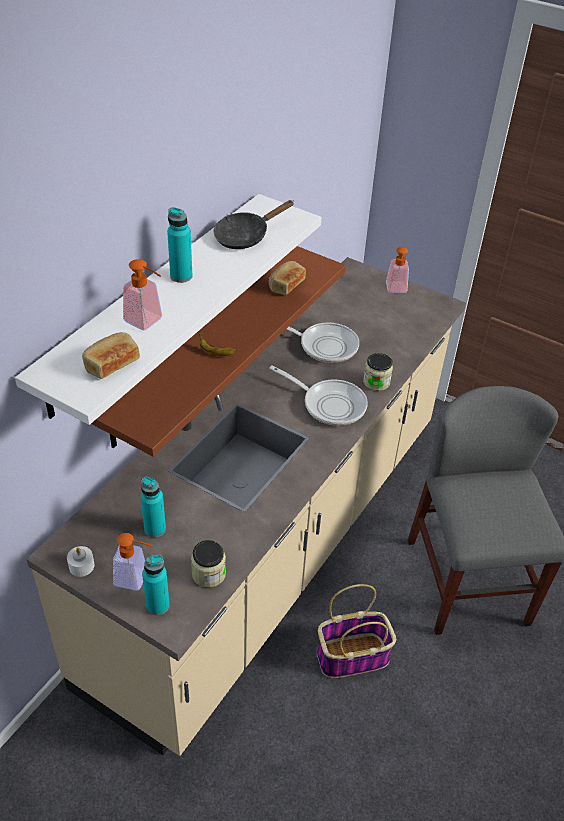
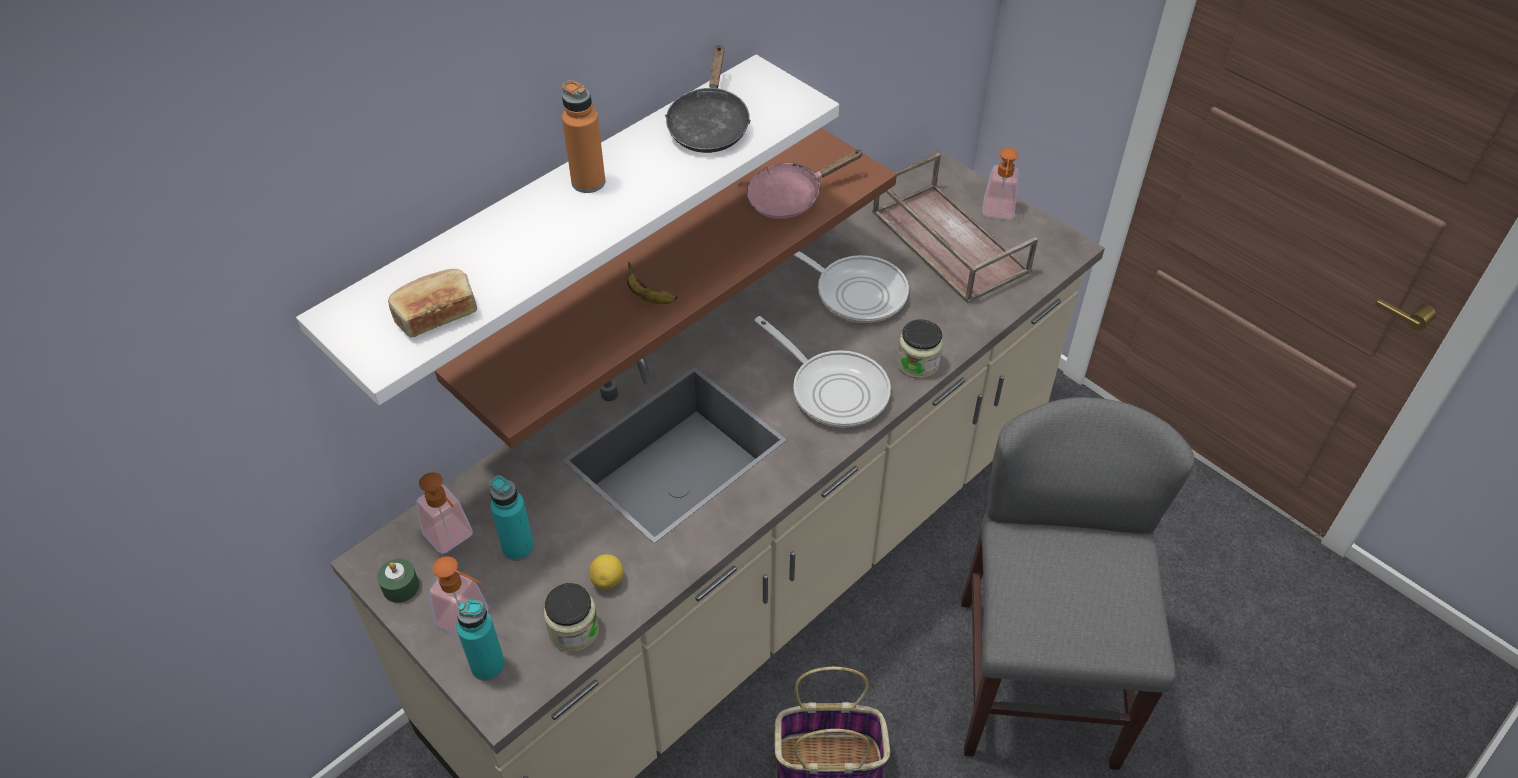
camera: 15 degrees right, 5 degrees up
(81, 566) = (400, 587): white candle -> green candle
(148, 322) = (512, 253): soap dispenser -> soap dispenser (453, 539)
(181, 276) = (588, 182): turquoise bottle -> orange bottle
(221, 539) = (608, 580): none -> lemon
(245, 236) = (709, 125): black frying pan -> black frying pan turned 60 degrees counterclockwise
(285, 285) = (791, 197): bread -> pink frying pan
(371, 309) = (947, 241): none -> brown tray

